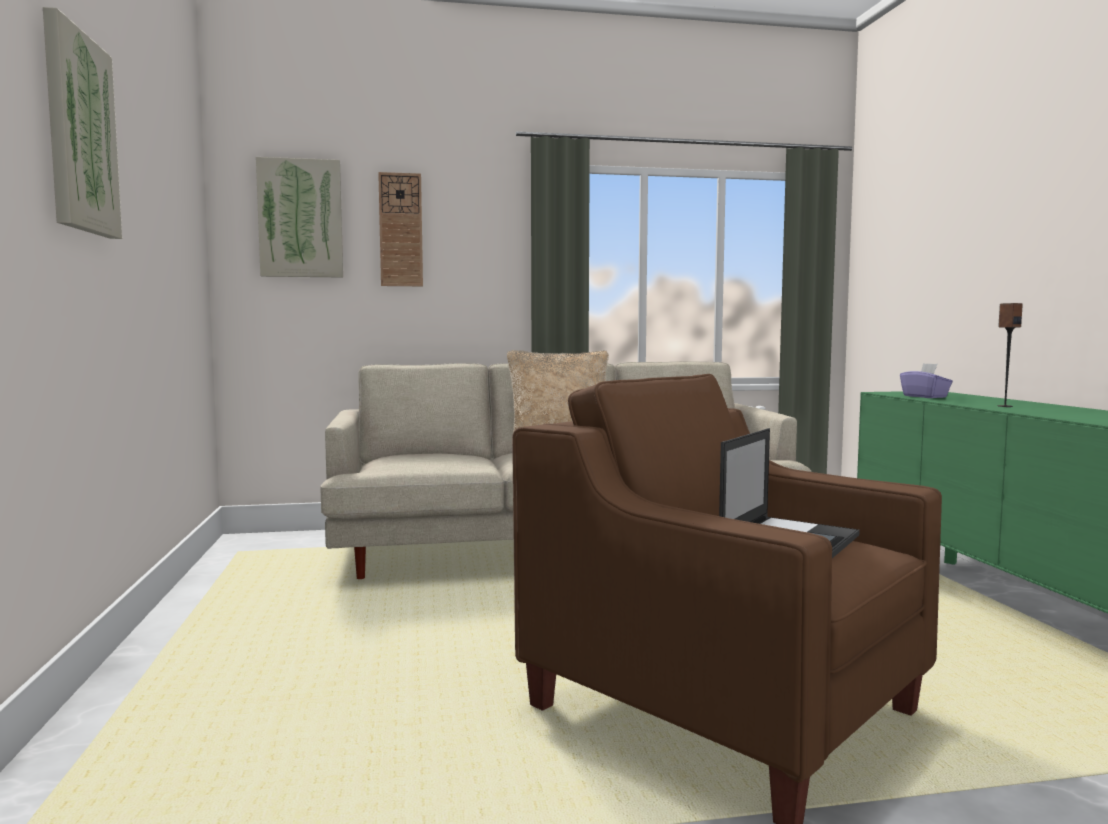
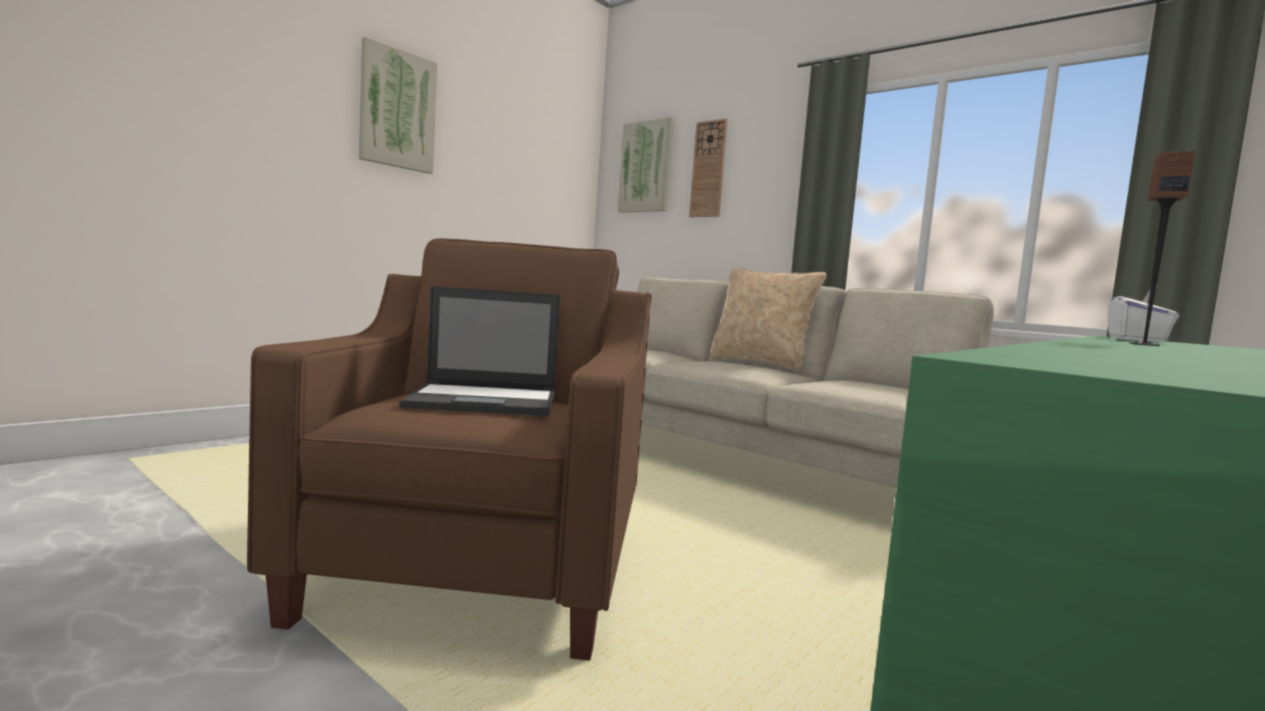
camera: 50 degrees right, 0 degrees up
(925, 396) = (1137, 340): purple tissue box -> white tissue box

